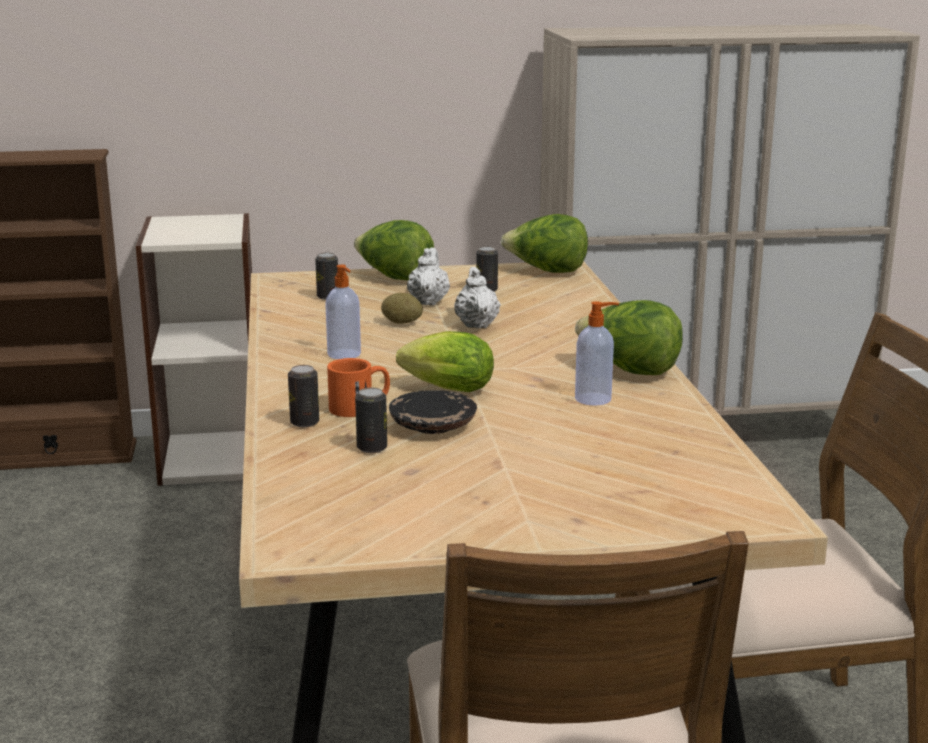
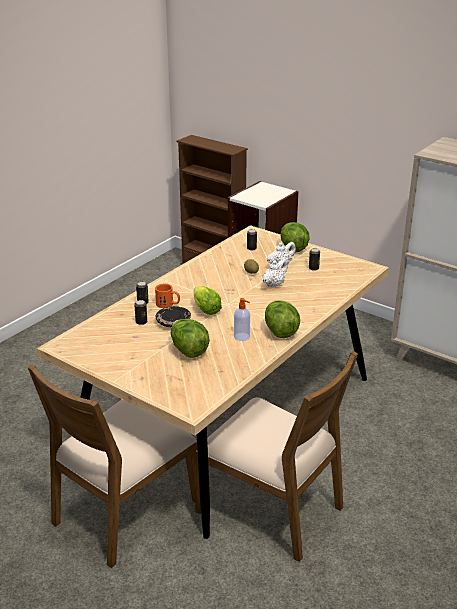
camera: 45 degrees right, 10 degrees up
(344, 355) = (205, 279): soap dispenser -> none
(546, 271) = (358, 268): lettuce -> lettuce (188, 350)

